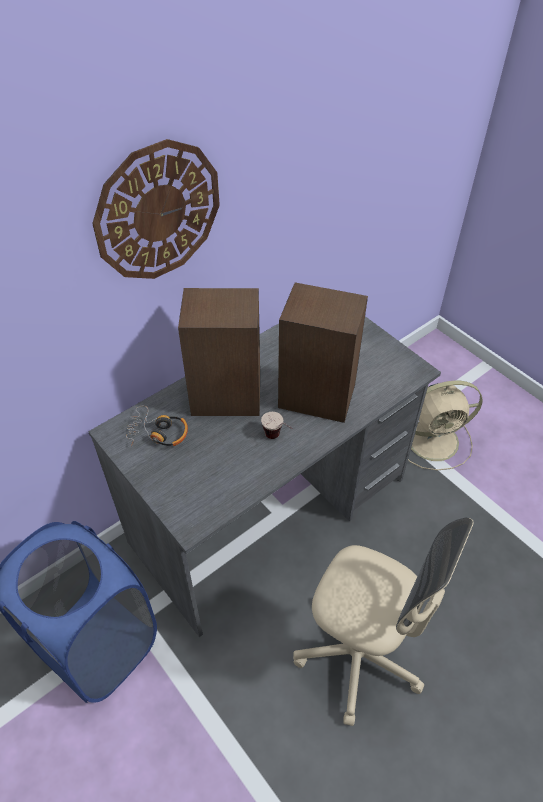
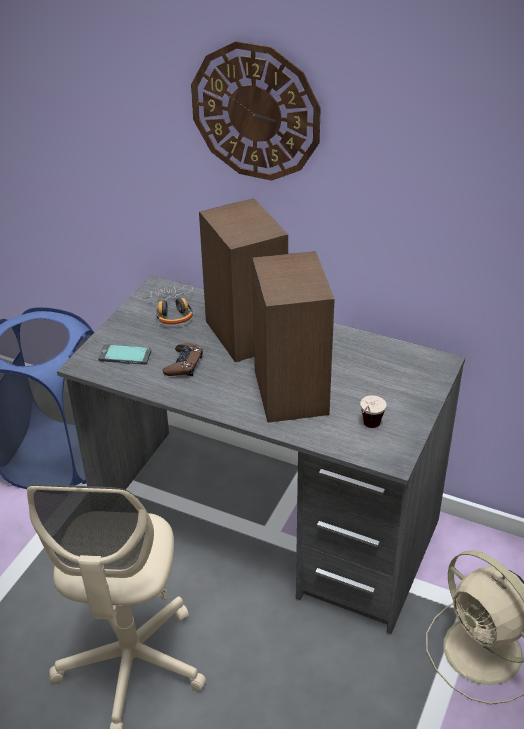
camera: 65 degrees right, 10 degrees down
(199, 489) = (125, 355): none -> phone
(240, 450) = (184, 364): none -> brown game controller
(278, 439) = (214, 383): cup -> cup (368, 429)

